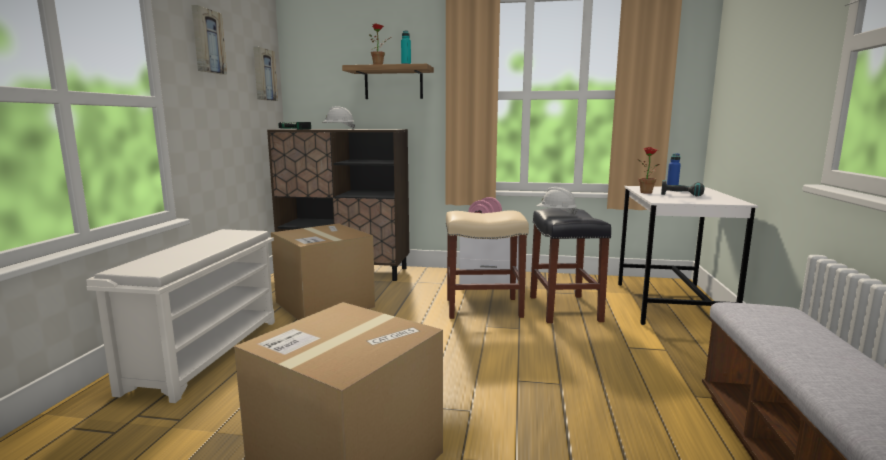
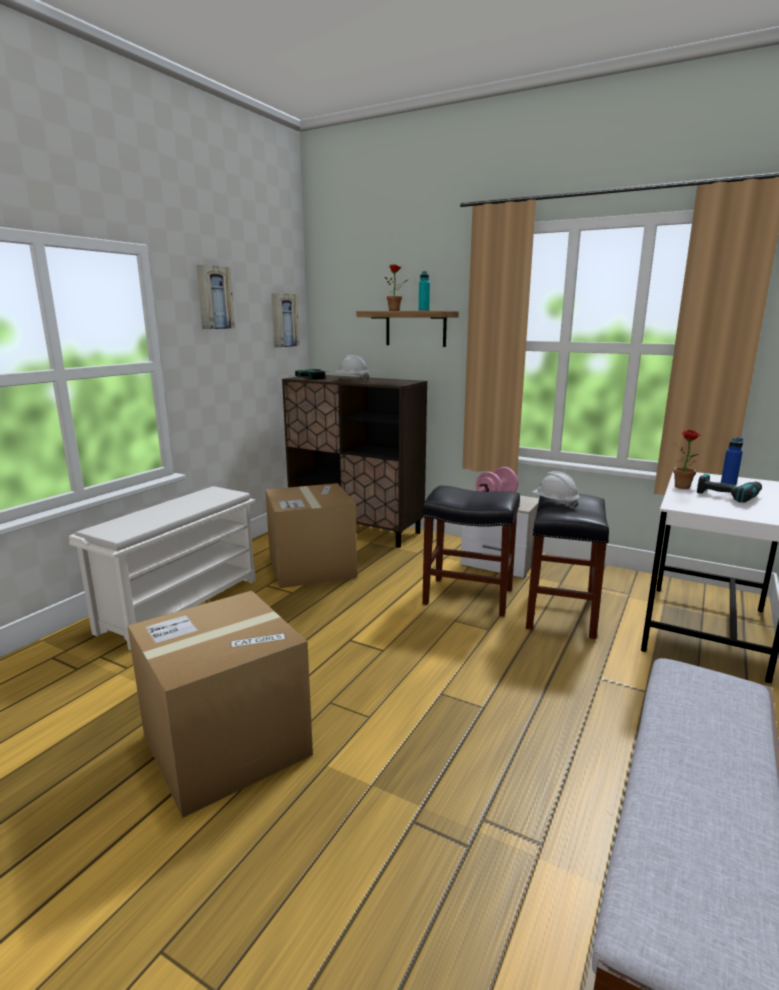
camera: 20 degrees right, 5 degrees up
(484, 307) = (469, 596): beige stool -> black stool

